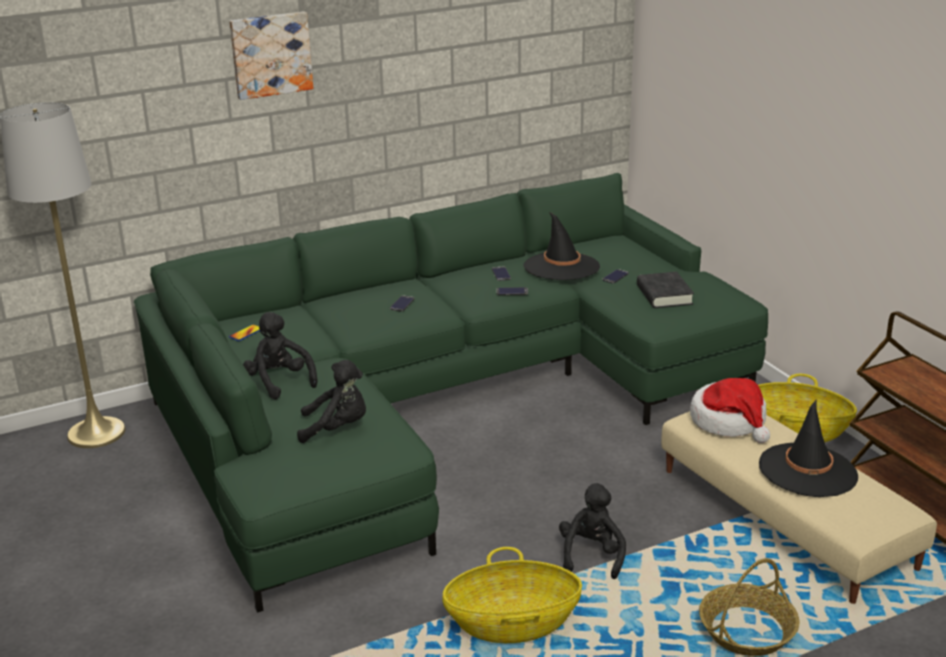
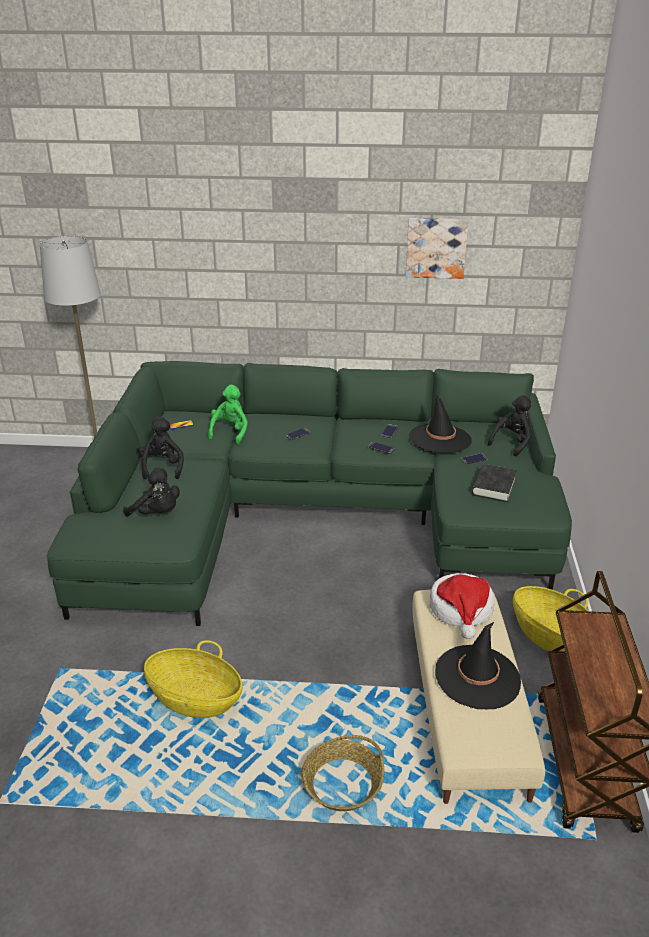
camera: 30 degrees right, 5 degrees up
(270, 54) = (247, 227): picture -> picture (436, 247)
(315, 324) = (230, 432): none -> green plush toy
(592, 556) = (296, 672): black plush toy -> black plush toy (512, 443)

